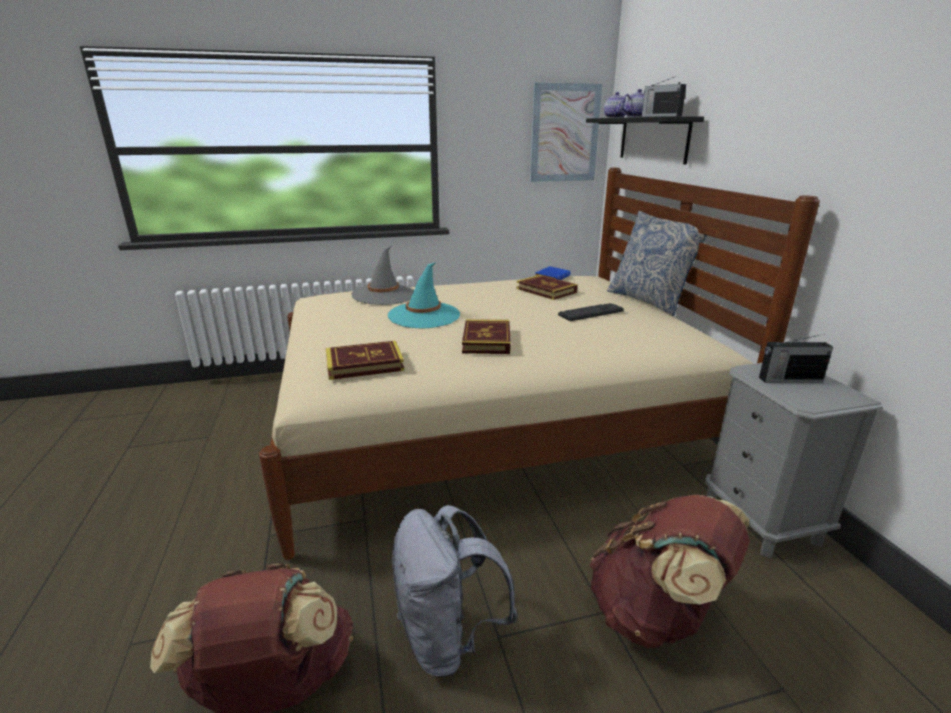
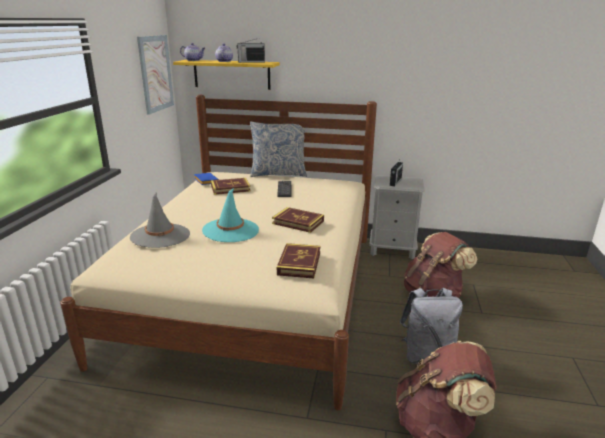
camera: 65 degrees left, 0 degrees up
(653, 139) = (231, 74): black shelf -> yellow shelf

